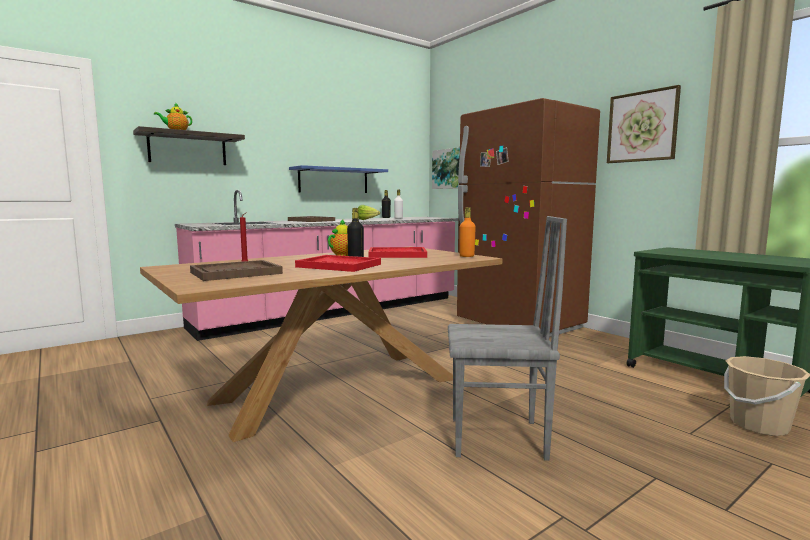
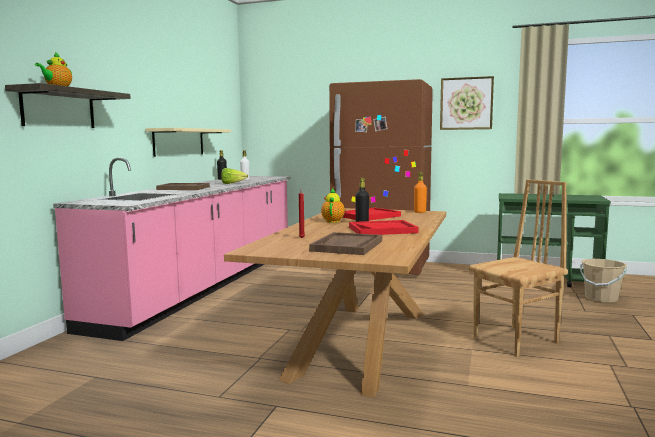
camera: 35 degrees left, 0 degrees up
(333, 180) = (179, 142): blue shelf -> beige shelf
(449, 169) = (270, 127): picture -> none
(498, 439) = (517, 341): grey chair -> brown chair

